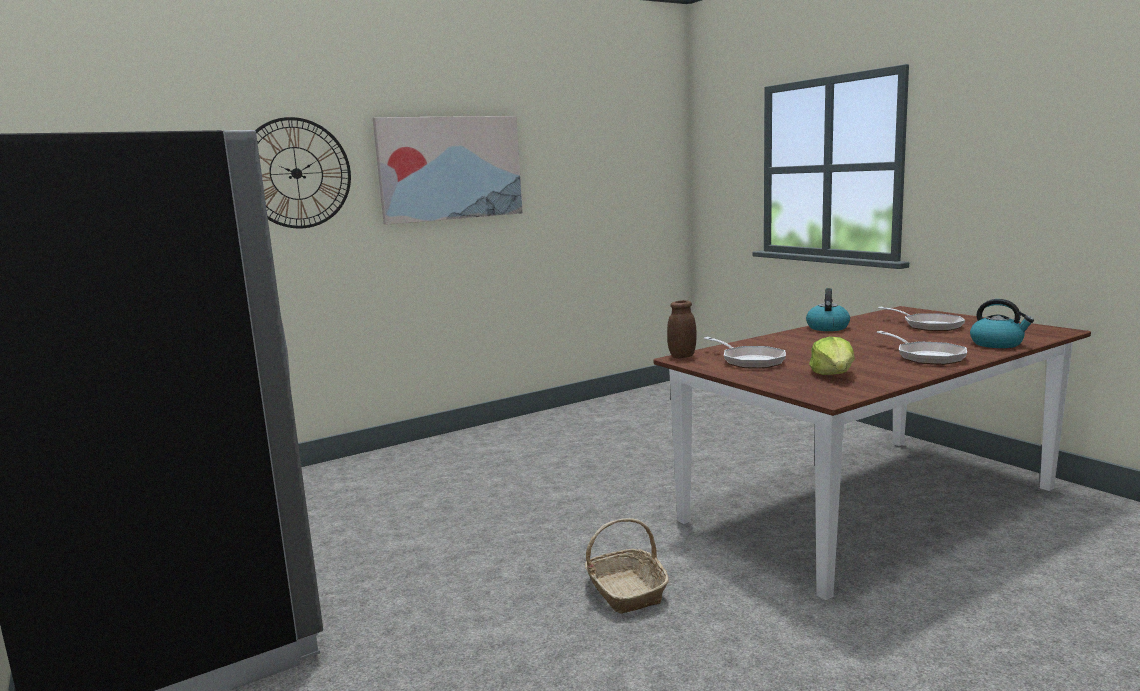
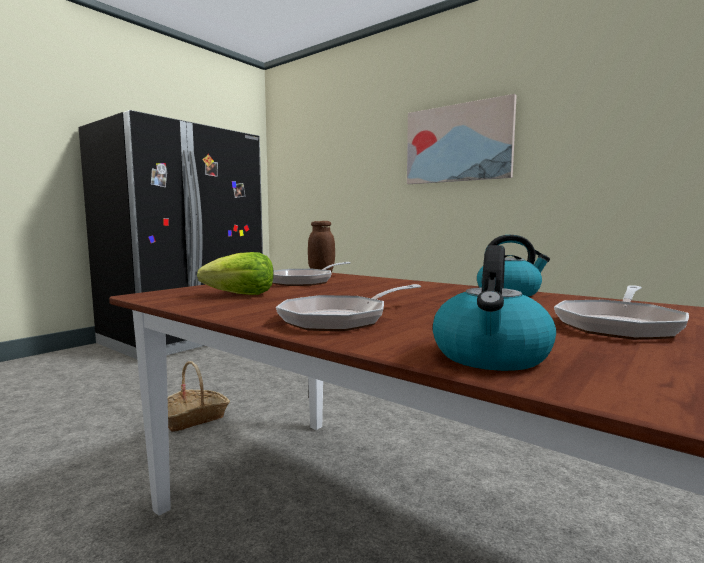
camera: 70 degrees right, 5 degrees down
(296, 173) = (368, 153): wall clock -> none

